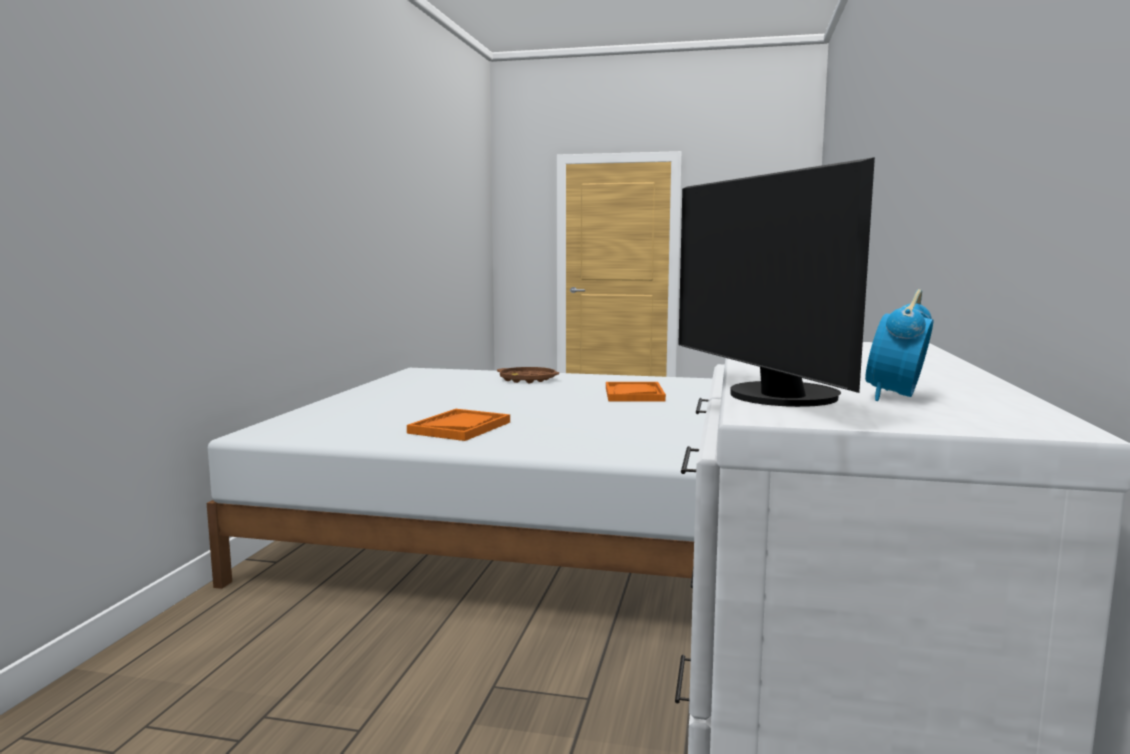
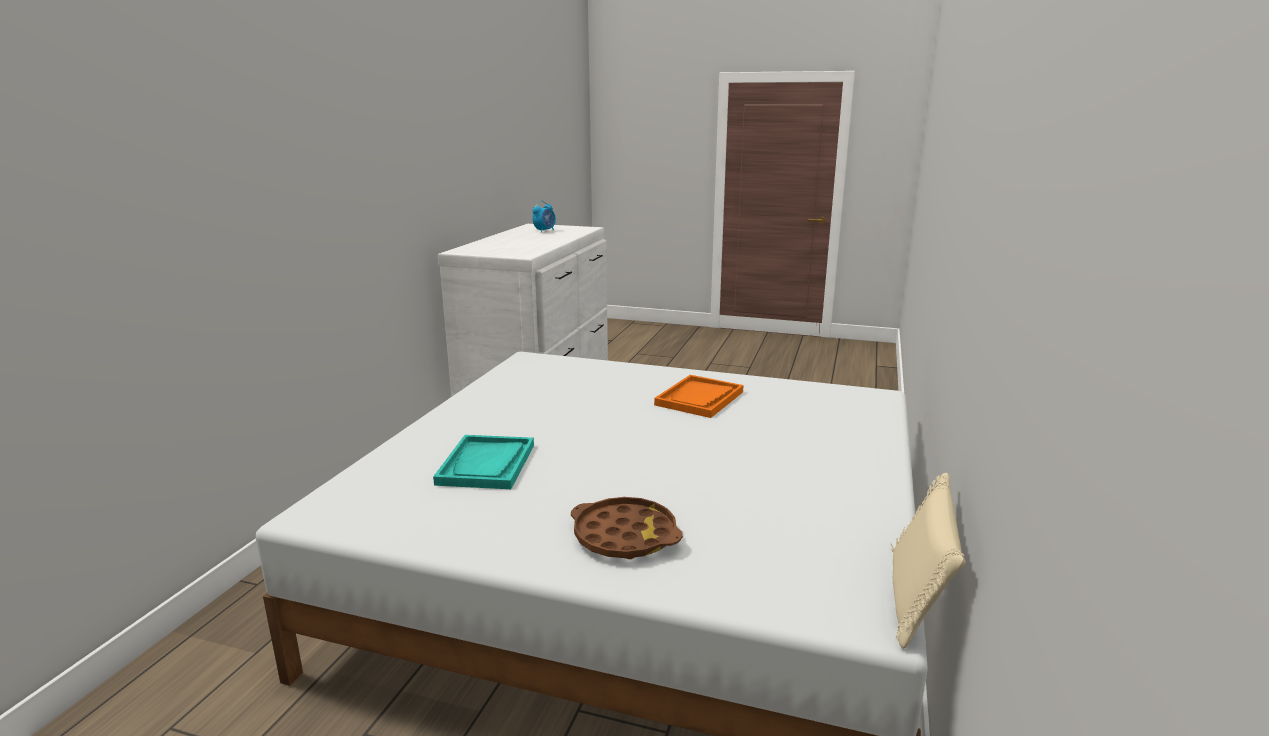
camera: 175 degrees left, 10 degrees up
(391, 372) = (917, 599): none -> beige pillow
(634, 394) = (486, 464): orange tray -> turquoise tray
(772, 396) = (578, 231): monitor -> none

